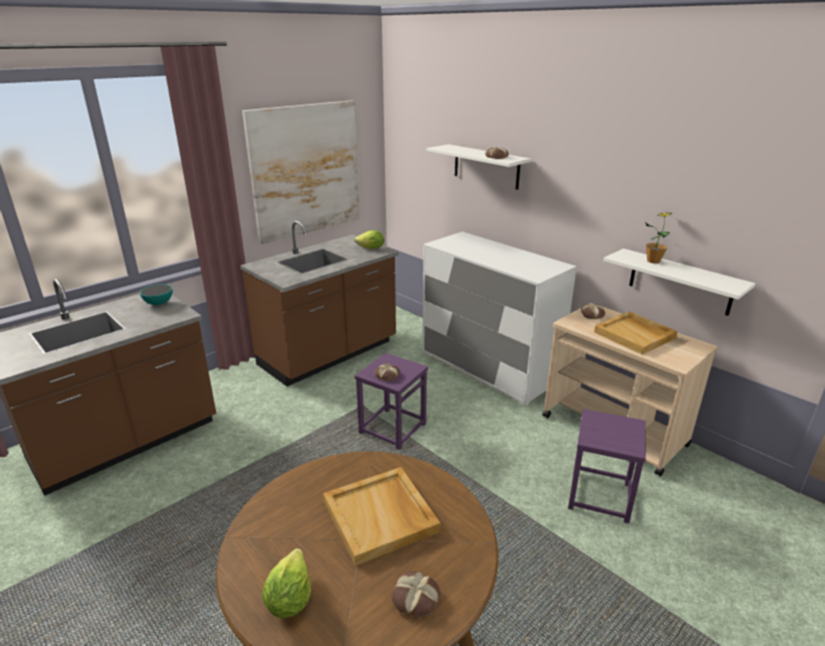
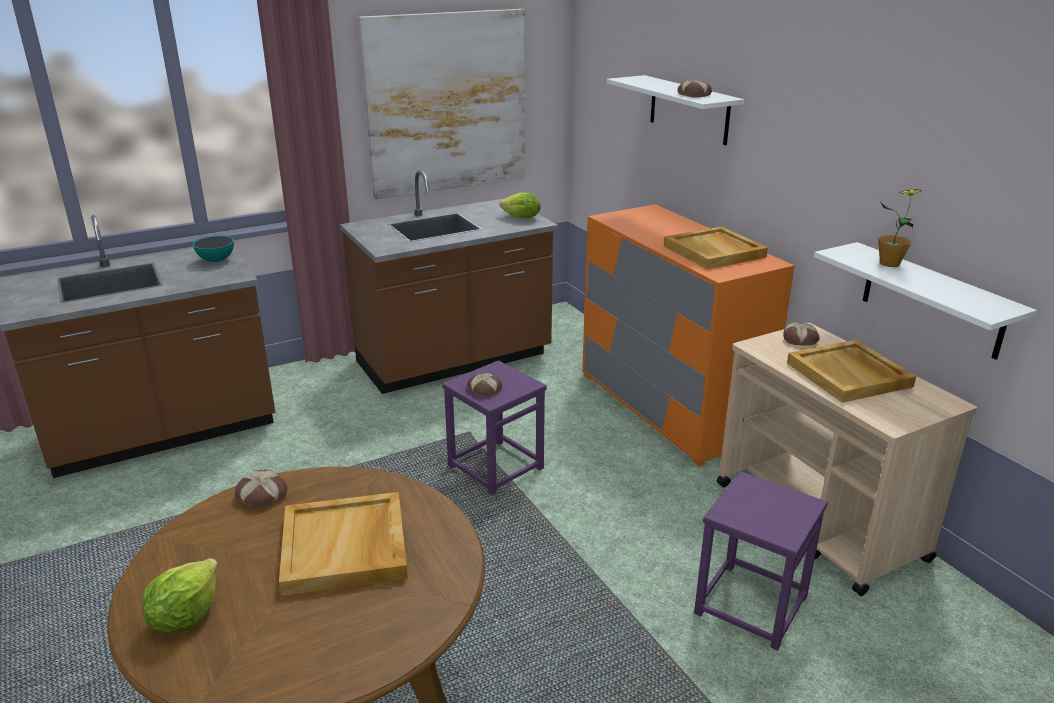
camera: 15 degrees right, 0 degrees up
(415, 599) = (329, 647): bread -> bread (261, 495)
(488, 368) = (668, 407): white dresser -> orange dresser
(522, 261) = (715, 251): none -> beige tray

